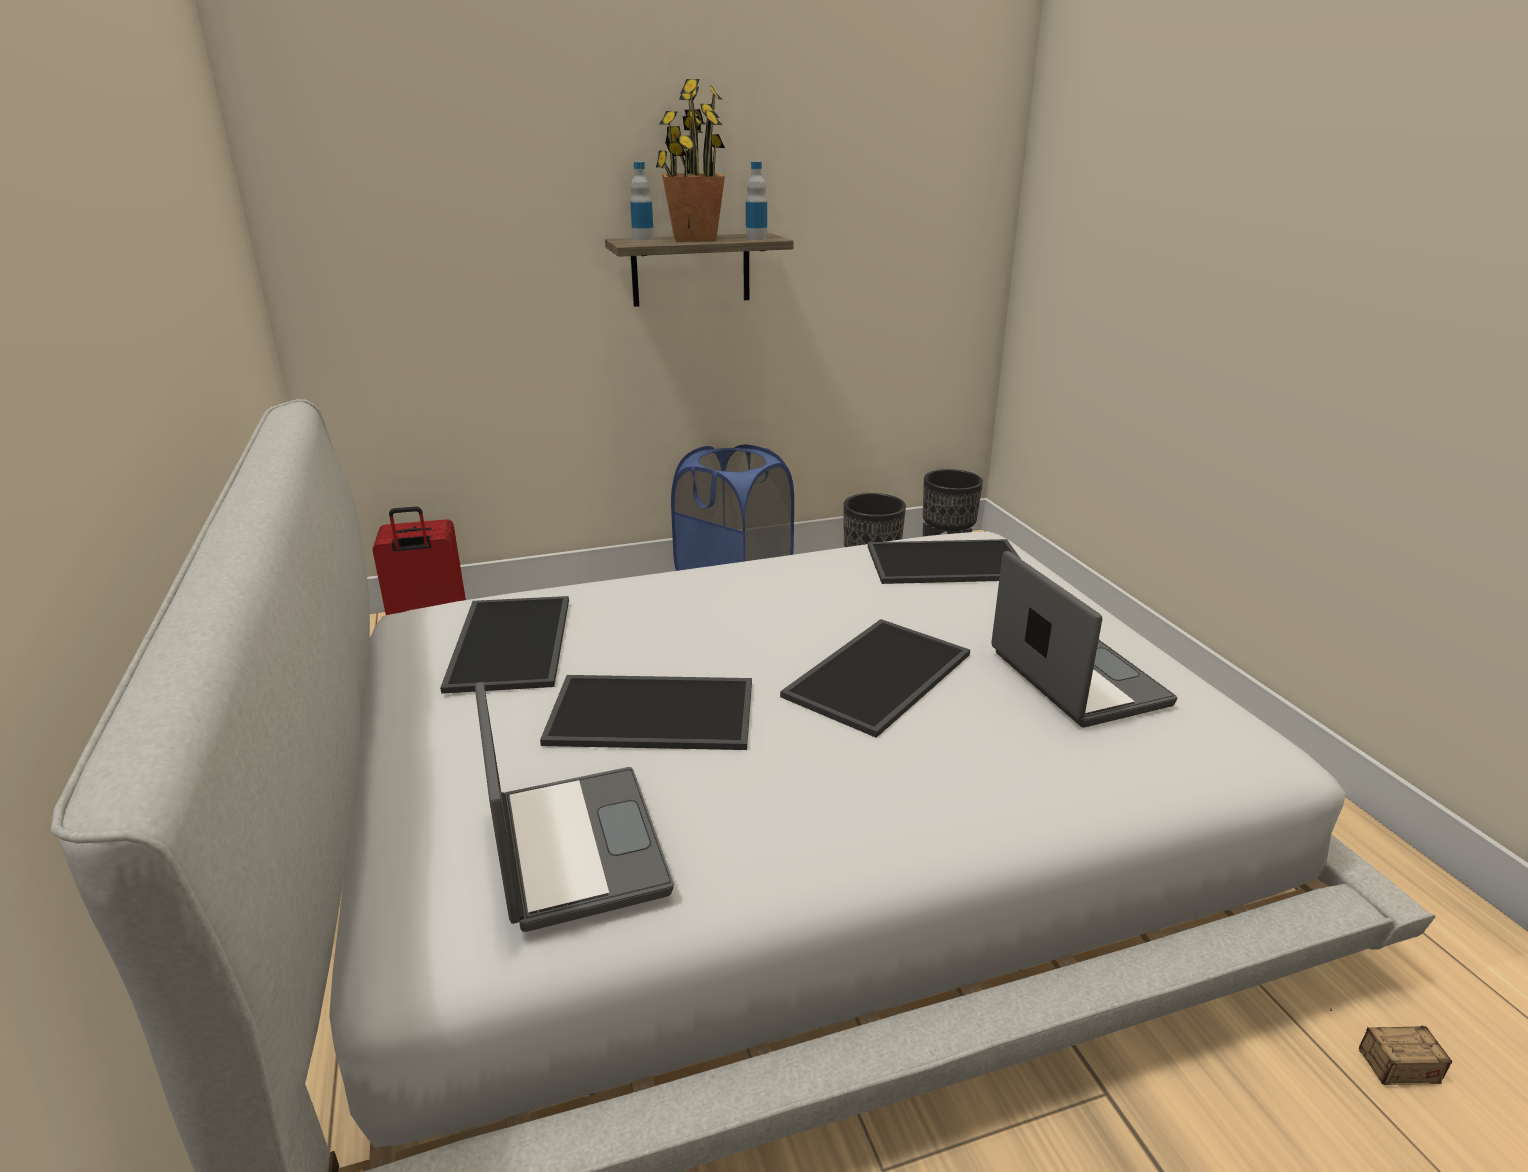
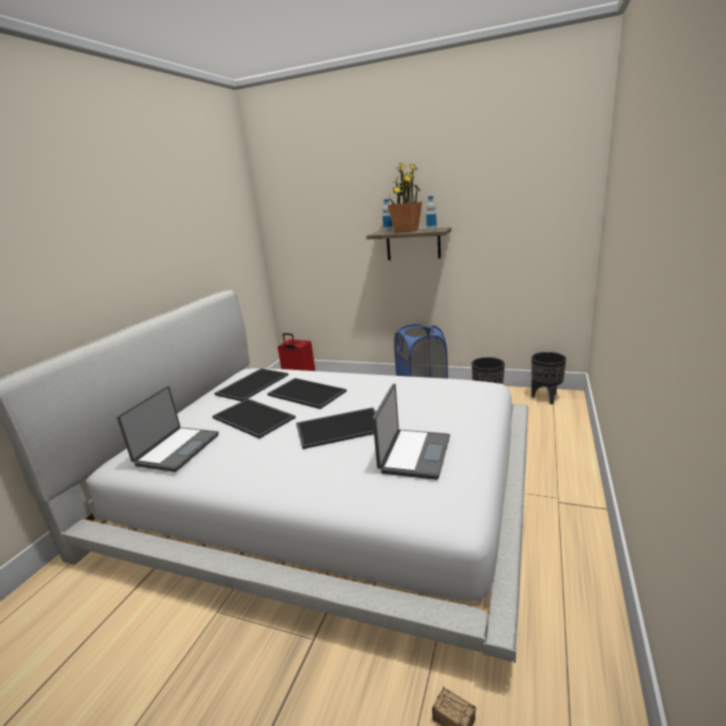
camera: 40 degrees right, 5 degrees down
(945, 564) = (443, 392): tray -> tray (305, 393)

